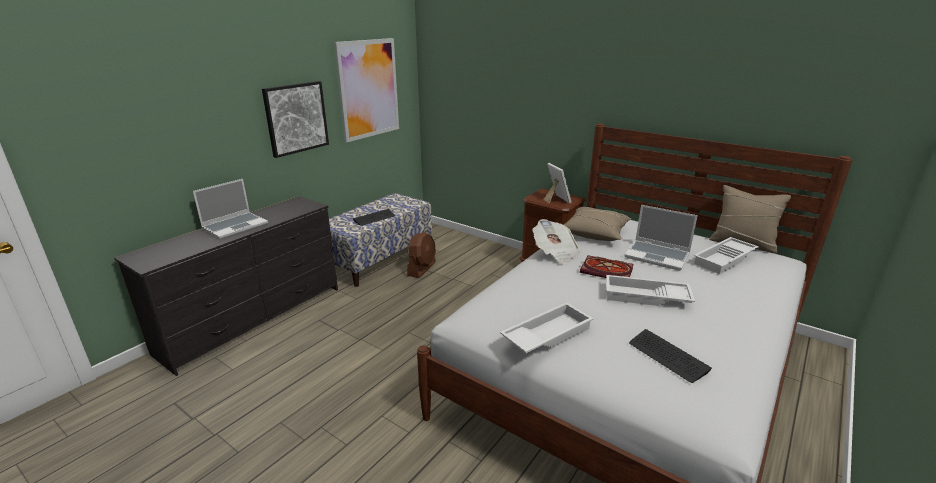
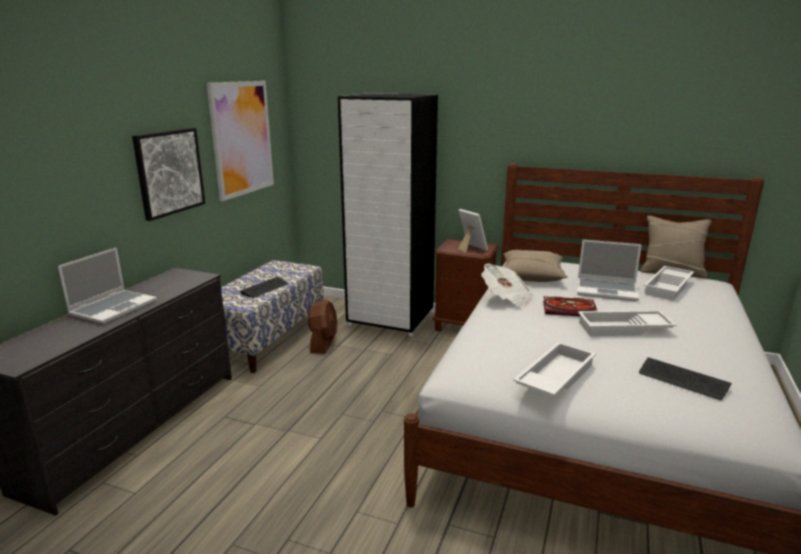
camera: 15 degrees left, 5 degrees down
(488, 254) = (391, 319): none -> wardrobe

